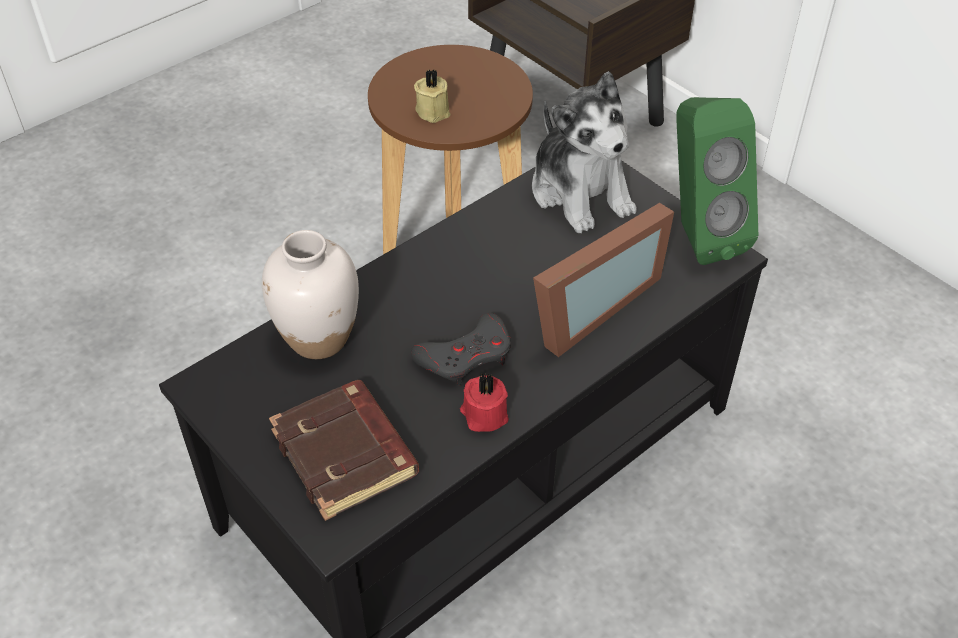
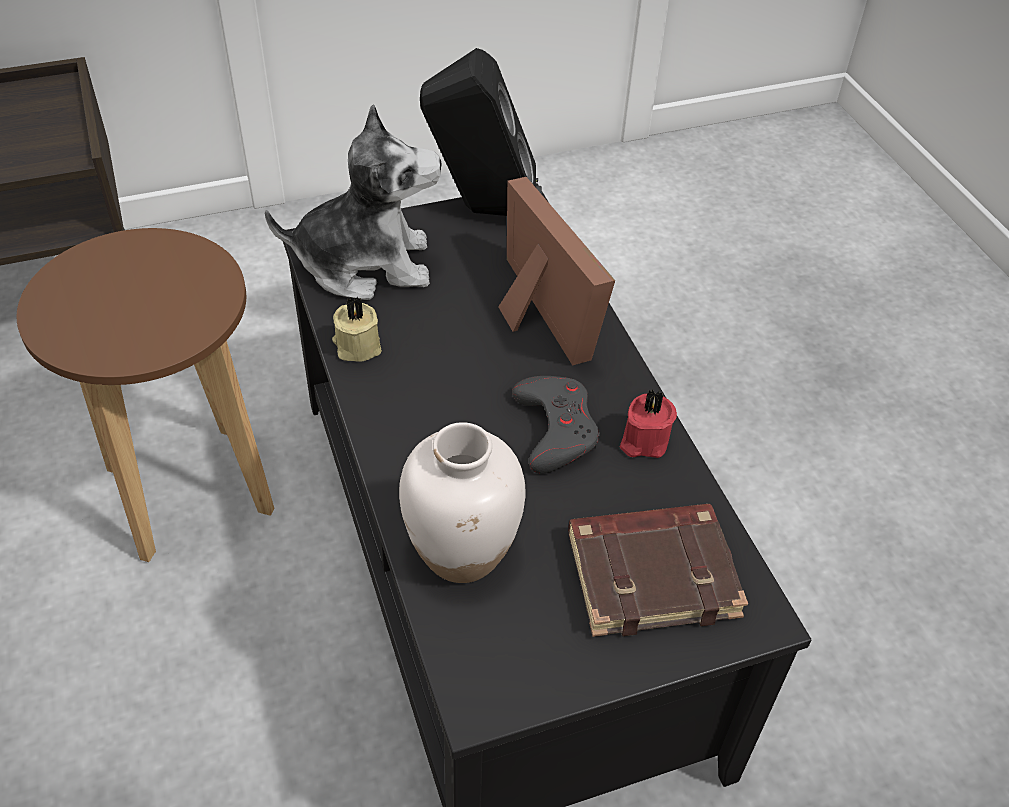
camera: 70 degrees left, 0 degrees up
(434, 110) = (157, 321): beige candle -> beige candle (357, 346)
(697, 235) = (481, 211): green speaker -> black speaker

